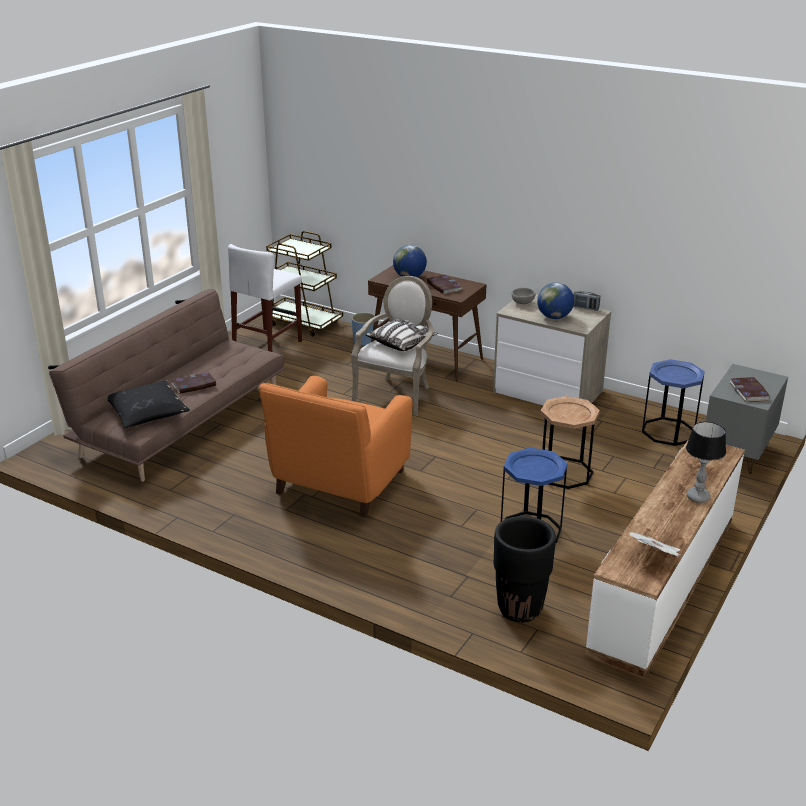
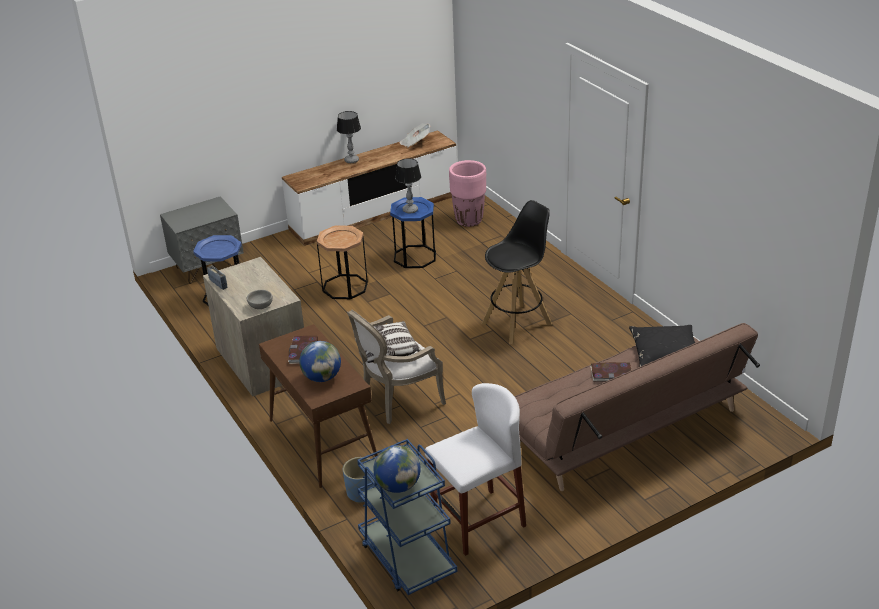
camera: 150 degrees left, 5 degrees up
(303, 323) = (407, 558): brown cart -> blue cart
(338, 483) = (517, 323): orange armchair -> black stool
(519, 609) = (469, 220): black planter -> pink planter
(537, 466) = (410, 210): none -> table lamp
(554, 317) = (259, 281): globe -> globe (398, 486)
(749, 392) = (207, 210): book -> none

